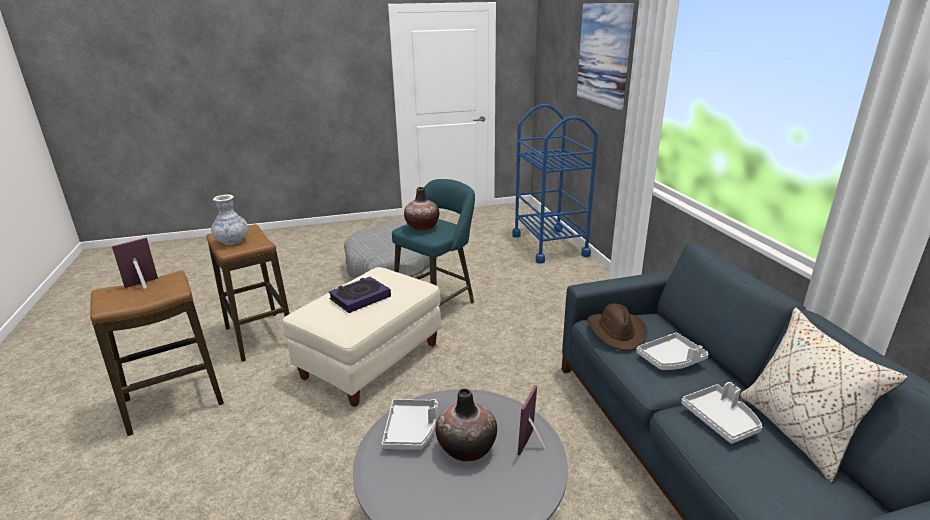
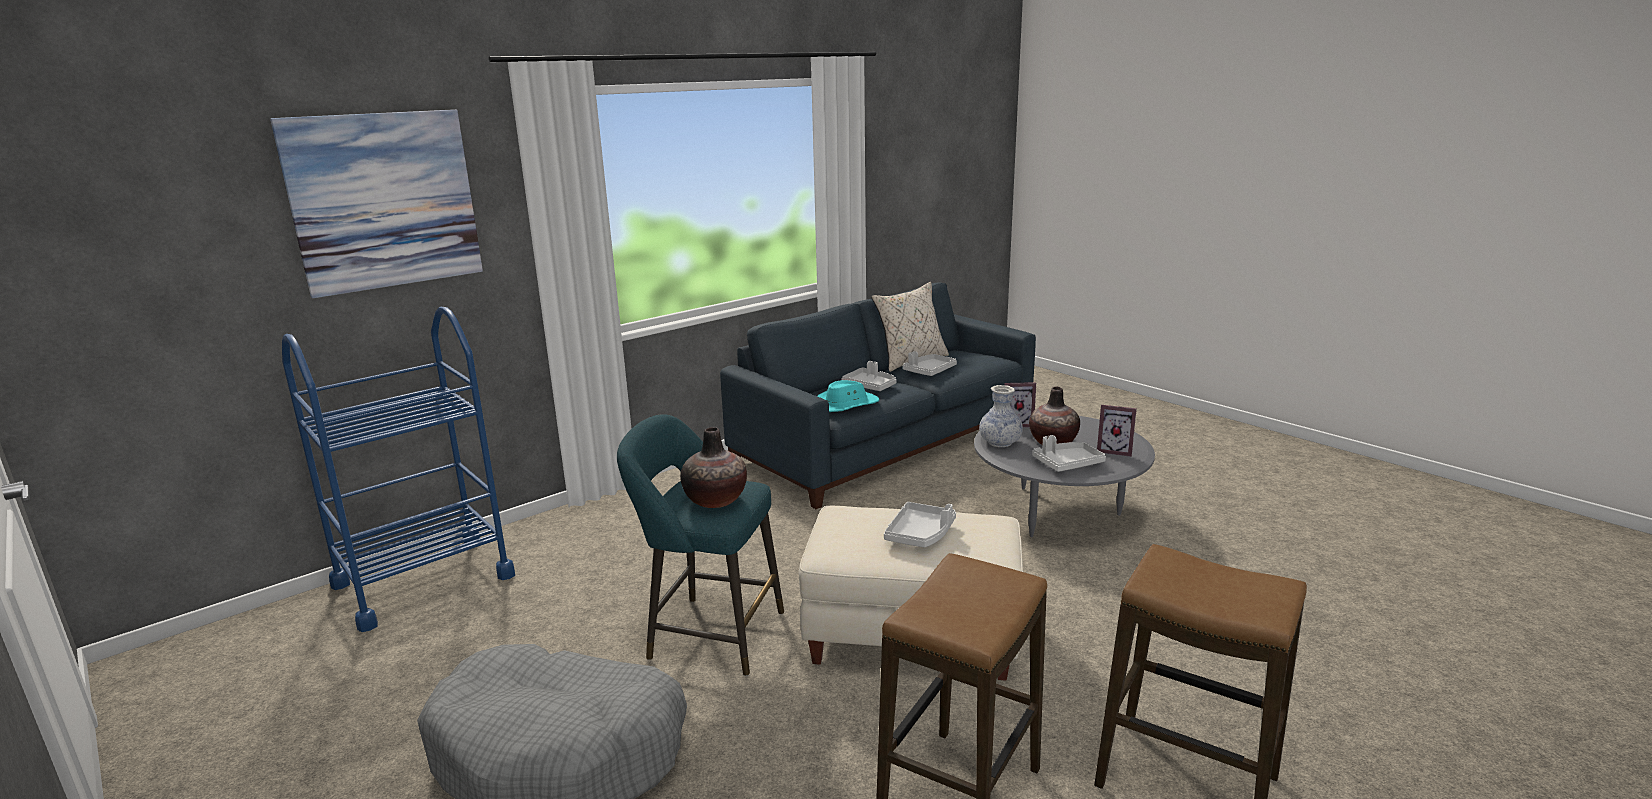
camera: 115 degrees left, 5 degrees down
(143, 285) = (1203, 592): picture frame -> picture frame (1115, 450)
(232, 241) = (983, 602): vase -> vase (1000, 443)
(360, 298) = (920, 534): book -> grey tray
(617, 332) = (846, 404): brown hat -> turquoise hat

